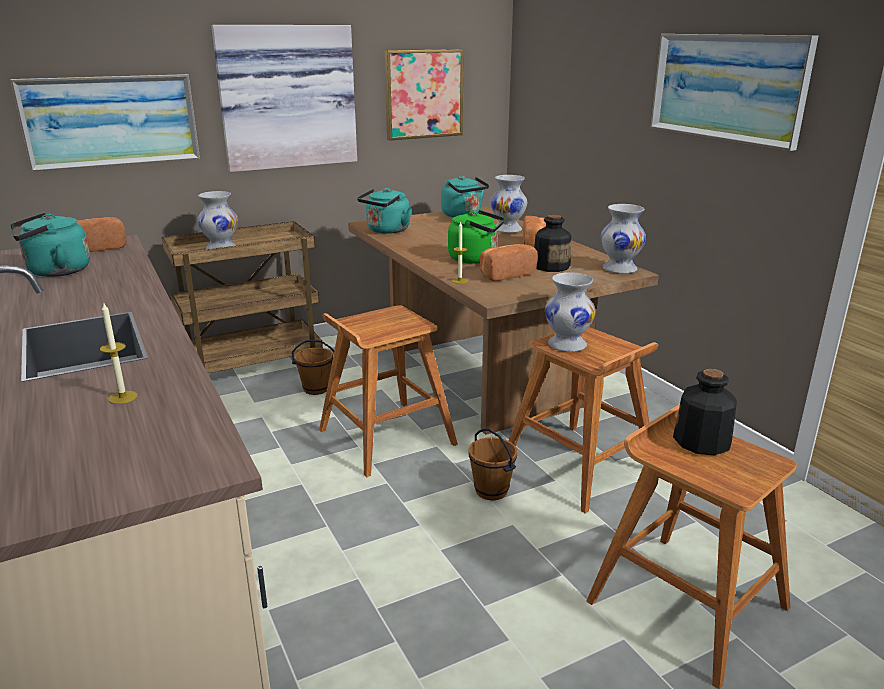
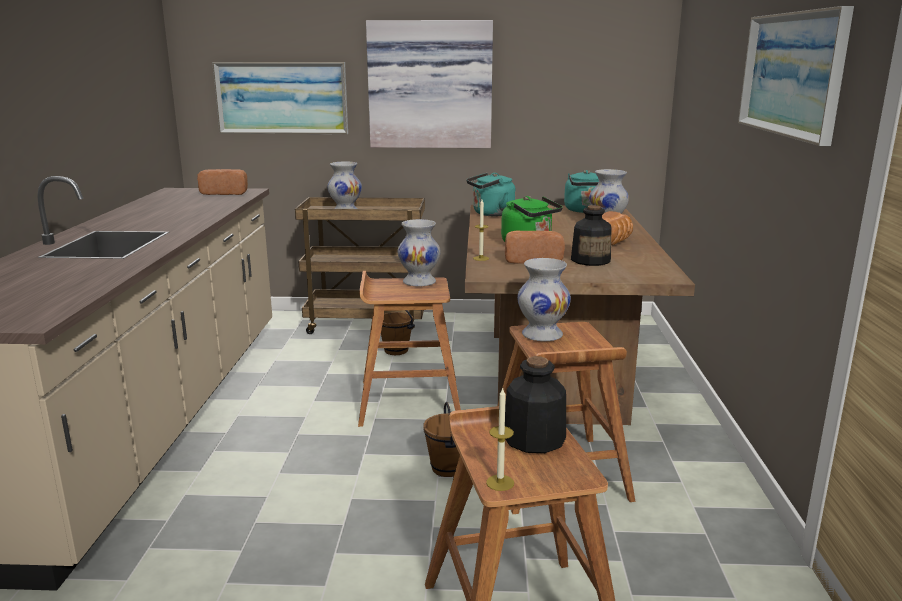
camera: 30 degrees right, 5 degrees down
(55, 272) = (174, 203): turquoise kettle -> none
(123, 397) = (66, 275): candle -> candle (500, 483)
(423, 94) = (569, 88): picture -> none
(619, 269) = (659, 273): white vase -> white vase (419, 282)

